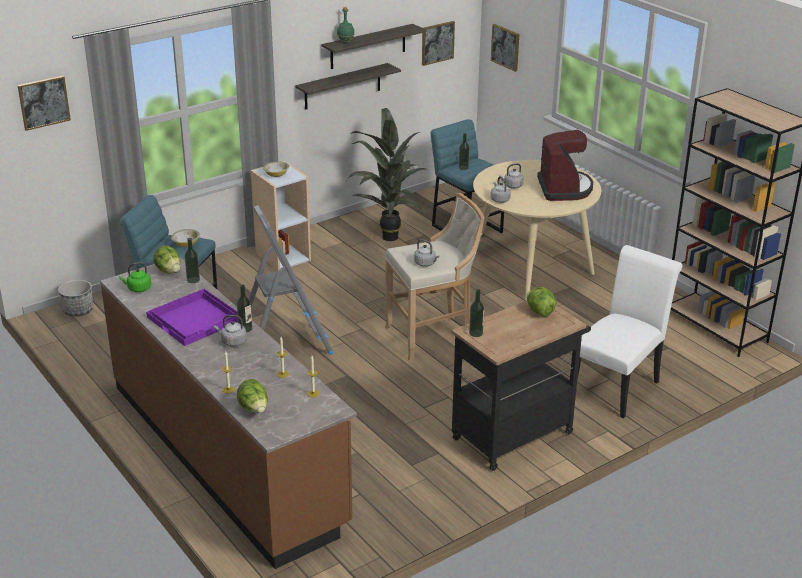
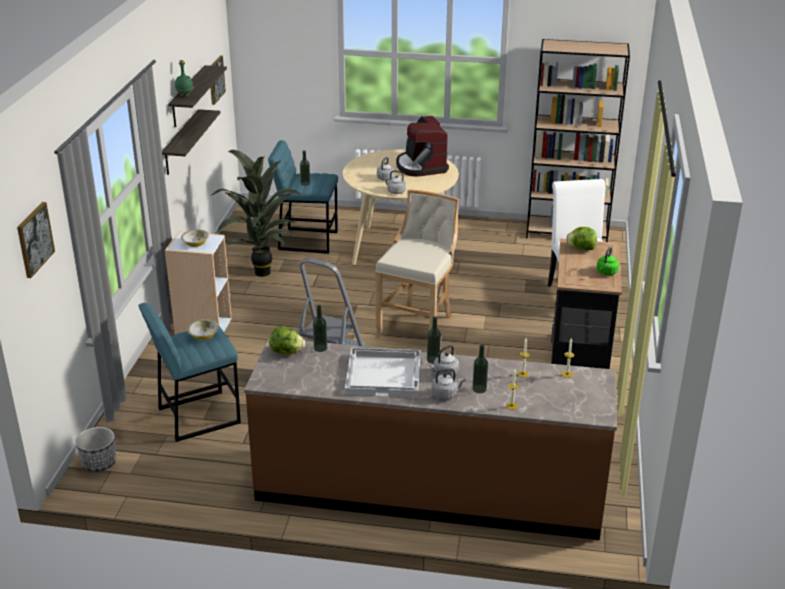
camera: 45 degrees left, 0 degrees up
(138, 289) = (291, 378): green kettle -> green kettle (606, 272)
(196, 319) = (384, 373): purple tray -> white tray
(254, 409) = (555, 407): lettuce -> none
(426, 263) = (425, 259): grey kettle -> grey kettle (446, 394)
(476, 333) = (575, 281): bottle -> bottle (479, 389)
(505, 47) = (269, 67): picture -> none
(564, 188) = (421, 166): coffee machine -> coffee machine turned 150 degrees counterclockwise

